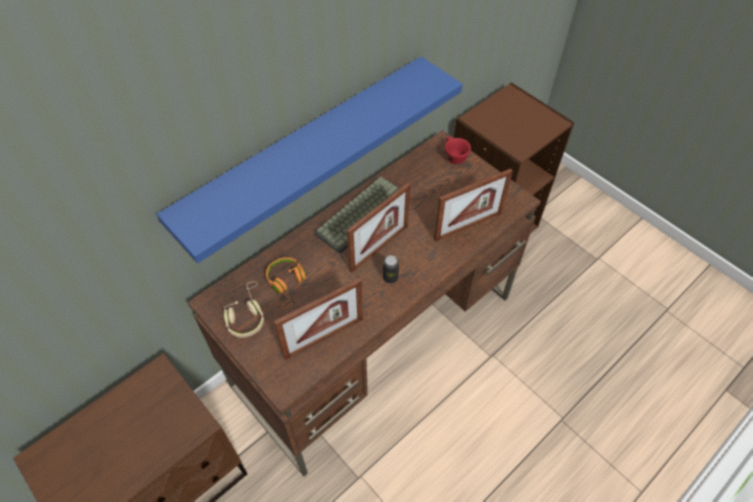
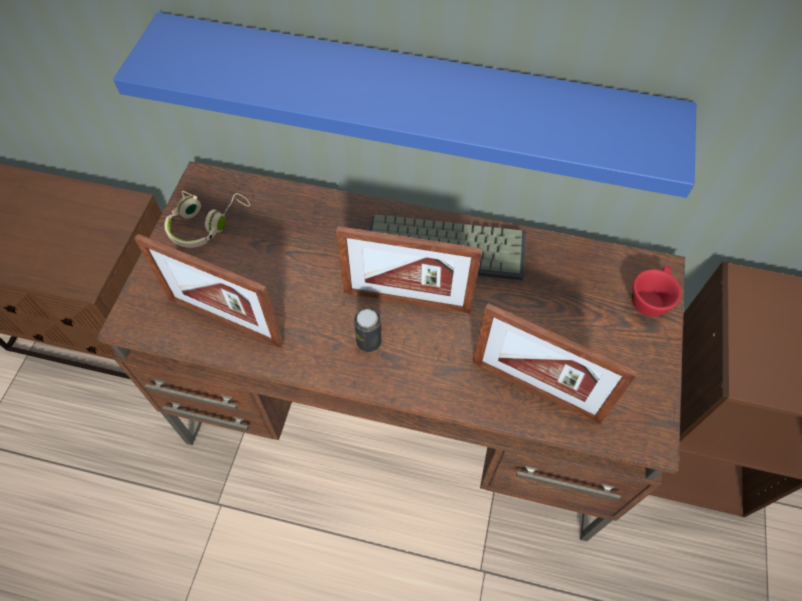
camera: 55 degrees right, 5 degrees up
(287, 284) = (277, 236): orange headphones -> none

